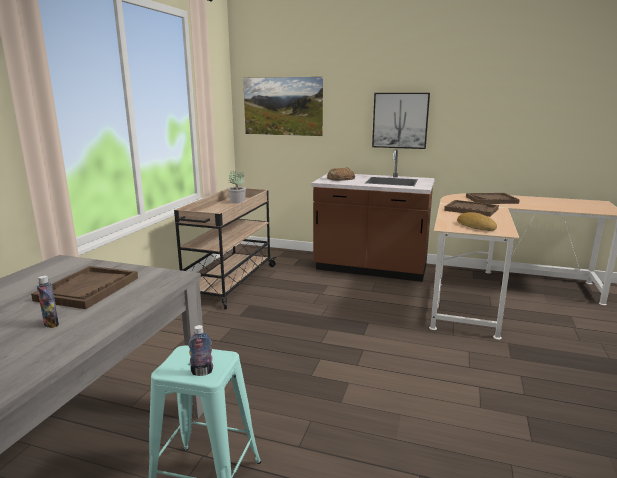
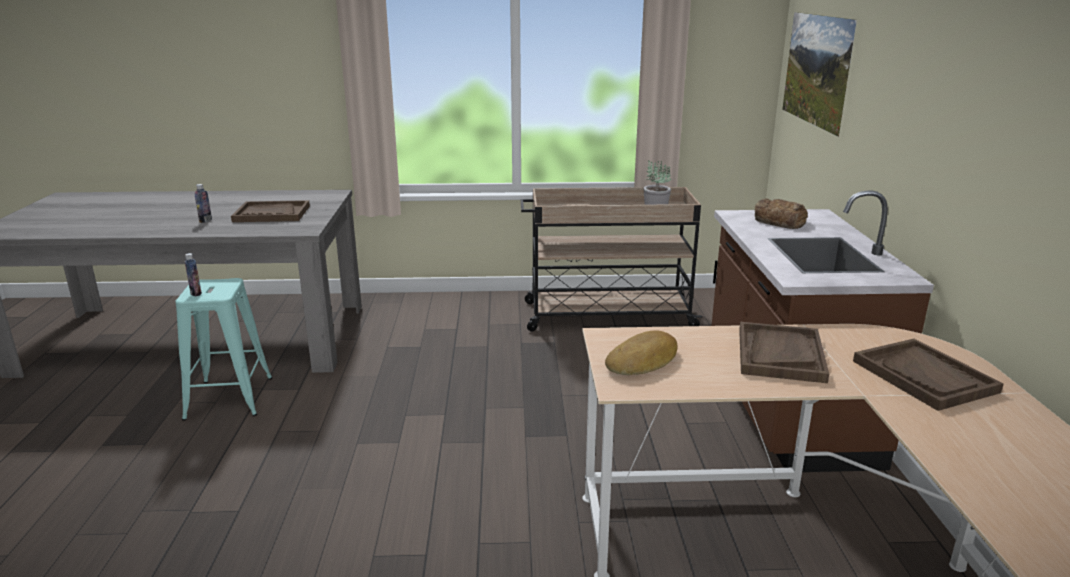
camera: 70 degrees right, 5 degrees up
(400, 120) = (921, 133): picture -> none

